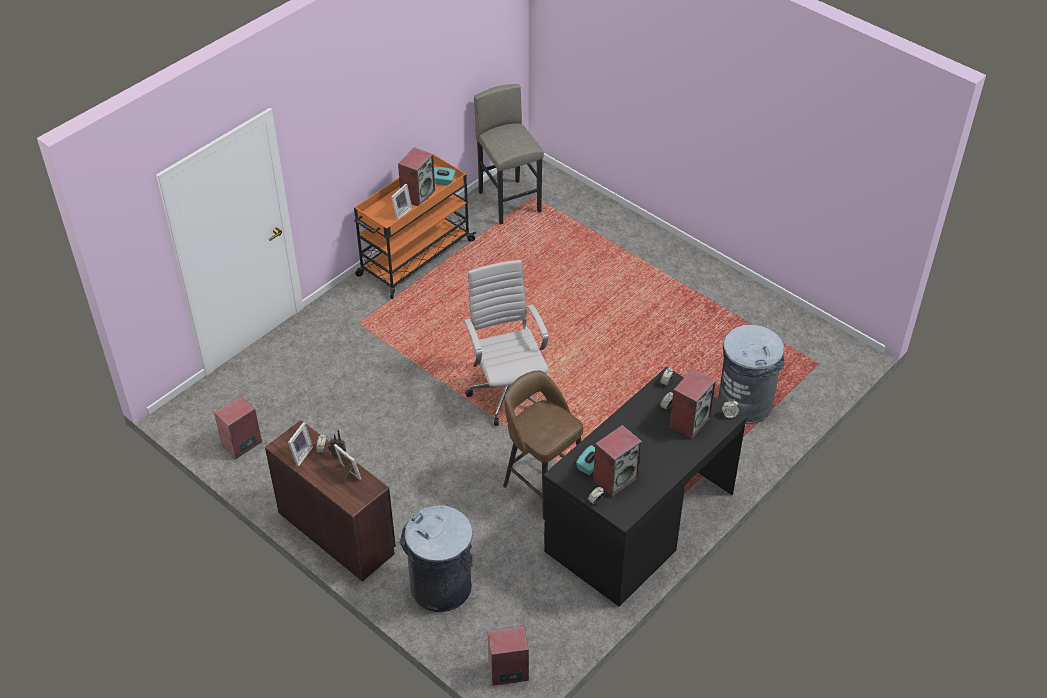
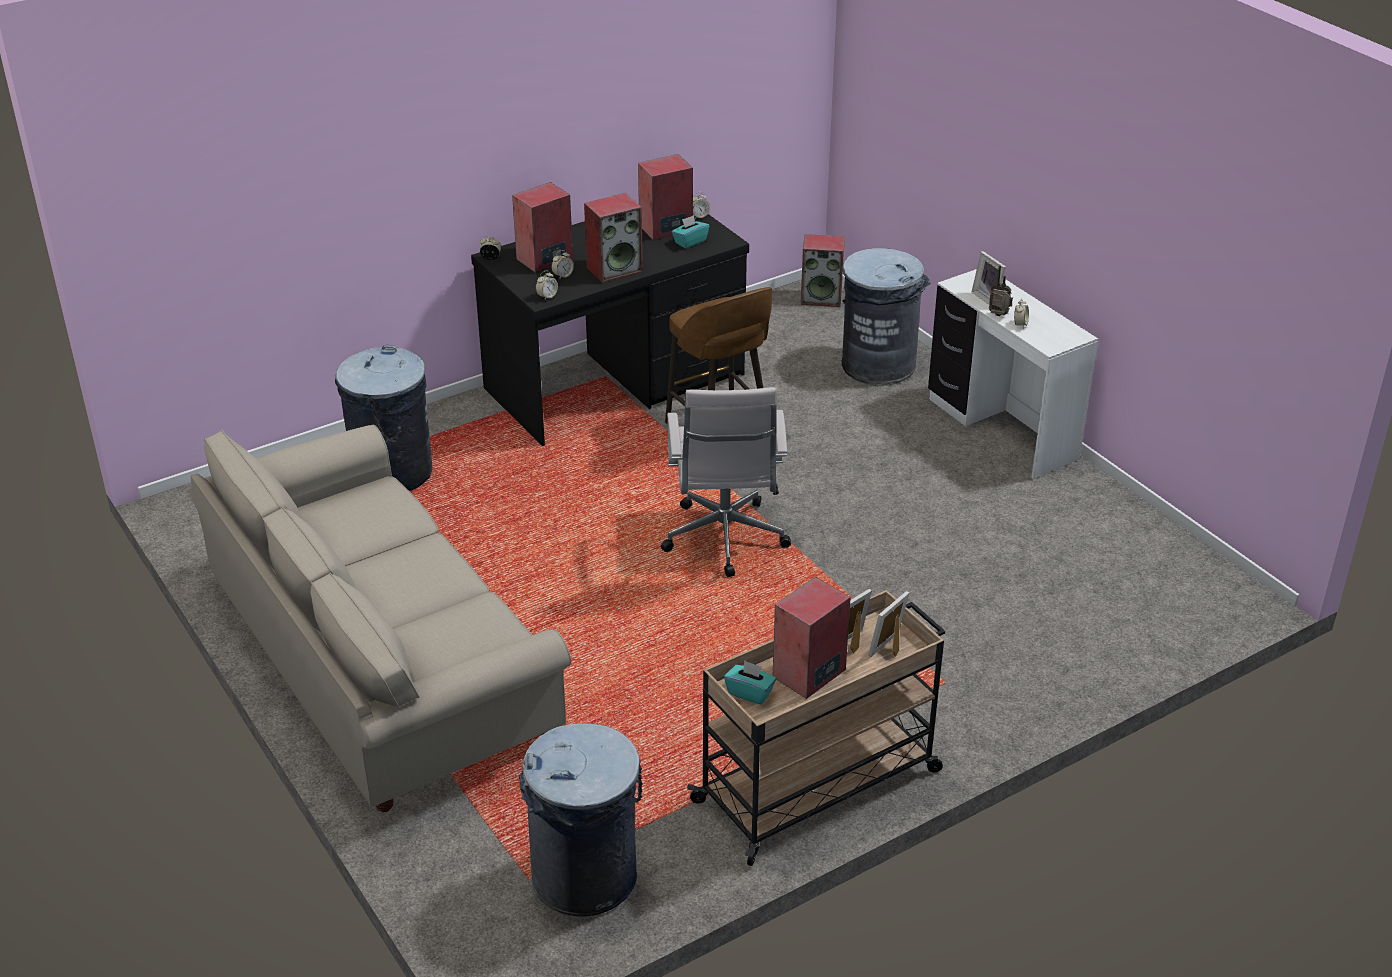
camera: 165 degrees left, 10 degrees down
(241, 444) = (1138, 542): speaker -> speaker (615, 269)
(300, 454) = (1049, 324): picture frame -> picture frame (890, 648)
(337, 531) = (1000, 430): brown desk -> white desk
(414, 258) = (820, 785): orange cart -> beige cart
(510, 201) = (585, 877): grey stool -> grey trash can
(663, 279) = (383, 660): none -> beige sofa

